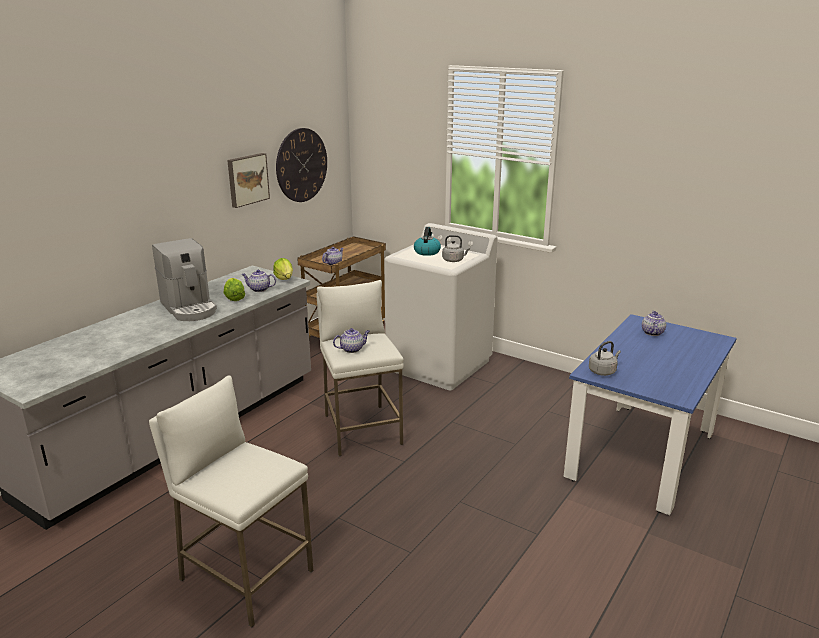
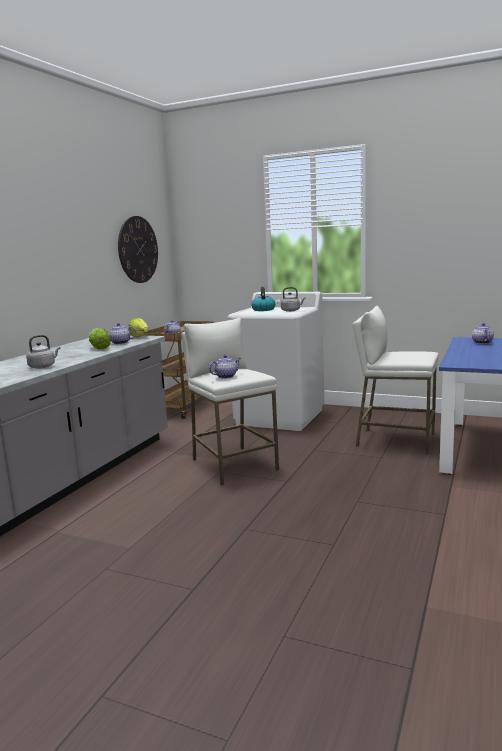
camera: 10 degrees left, 10 degrees down
(189, 308) = (57, 356): coffee machine -> none
(245, 575) = (170, 588): white stool -> white stool (395, 440)
(247, 179) = (95, 253): picture -> none
(603, 371) = (465, 362): grey kettle -> grey kettle (43, 366)

